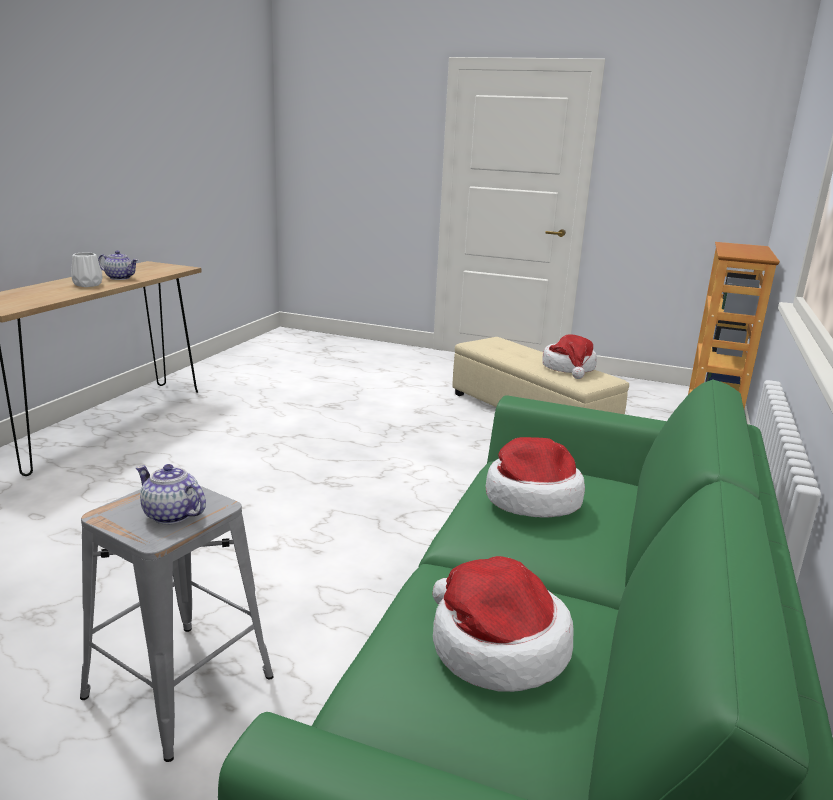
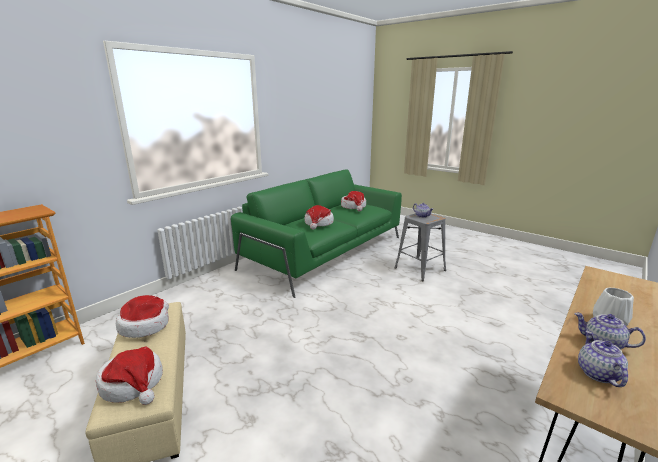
camera: 160 degrees left, 0 degrees up
(148, 271) = (597, 373): none -> teapot
(501, 345) = (133, 383): none -> hat

